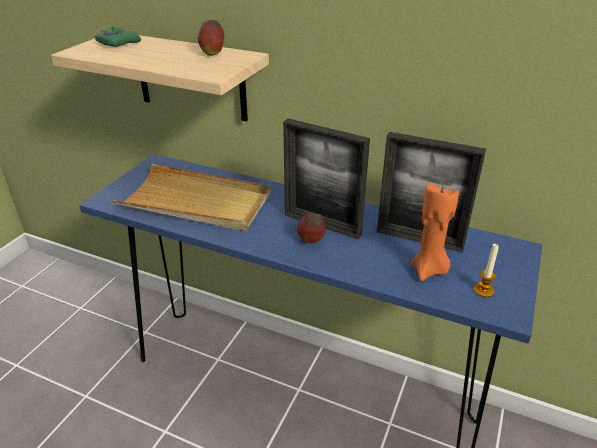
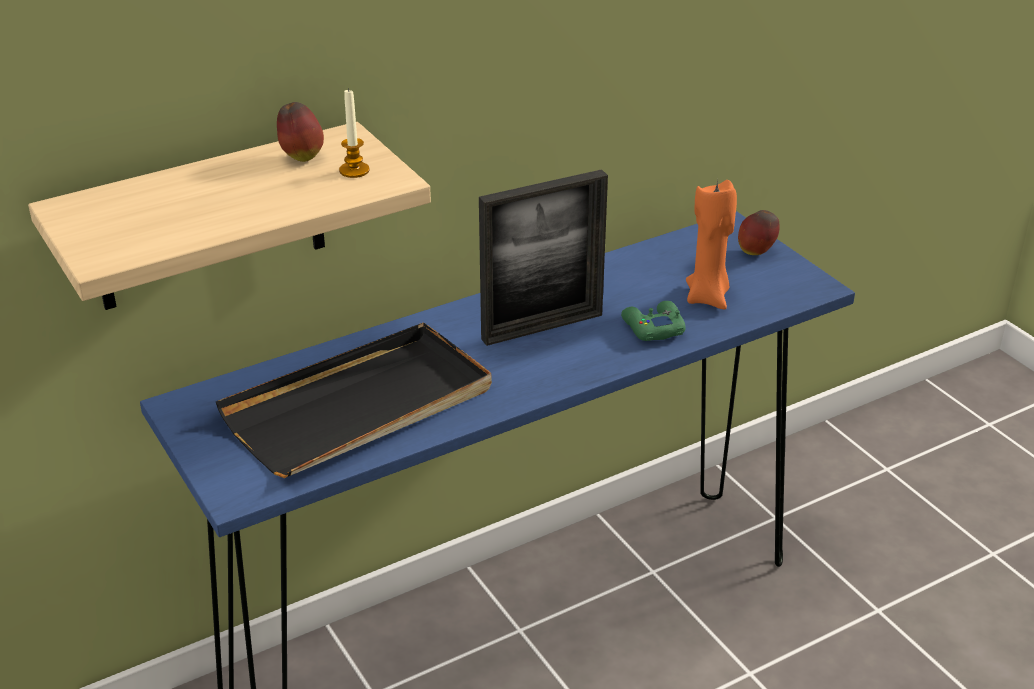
camera: 55 degrees left, 0 degrees up
(119, 43) = (116, 212): green game controller -> green game controller (652, 327)
(196, 202) = (360, 407): beige tray -> black tray
(311, 241) = (569, 350): apple -> apple (756, 252)
(419, 239) = (648, 276): picture frame -> none
(483, 290) = (772, 282): candle -> candle (354, 170)

